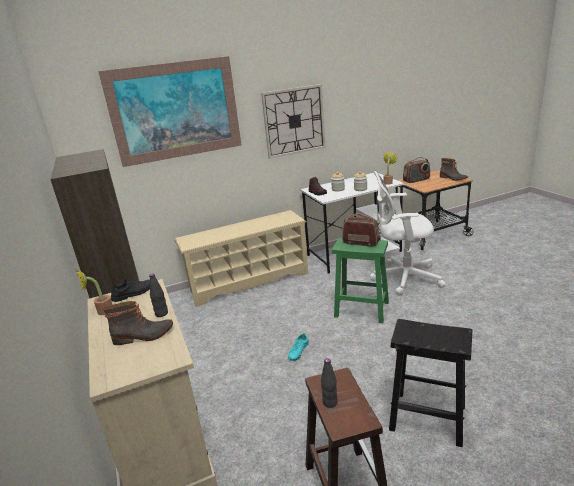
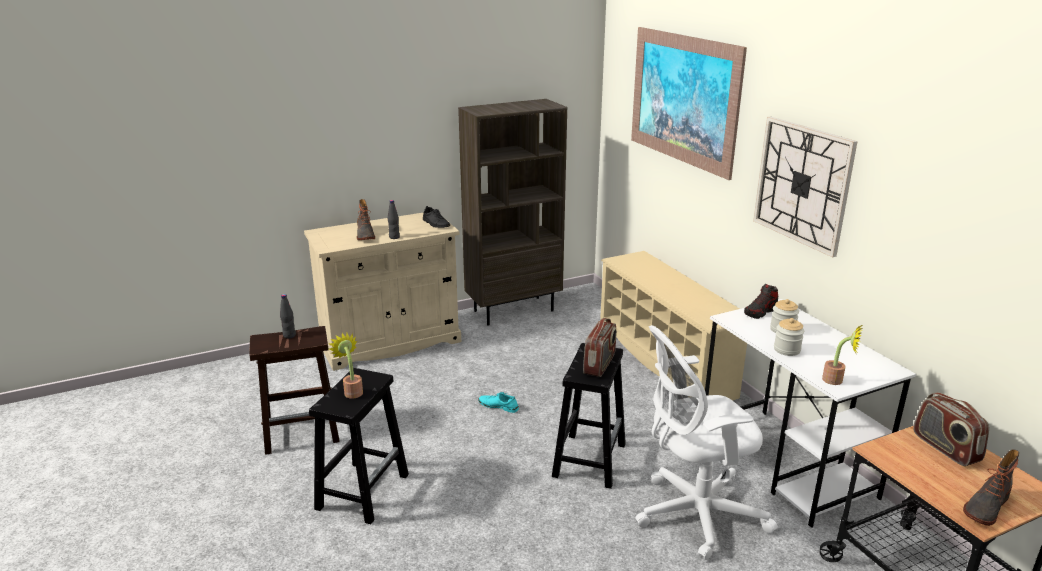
camera: 85 degrees right, 0 degrees up
(102, 312) = (410, 218): potted plant -> potted plant (352, 391)
(360, 309) = (589, 459): green stool -> black stool
(403, 278) = (694, 514): white office chair -> white office chair turned 105 degrees counterclockwise

